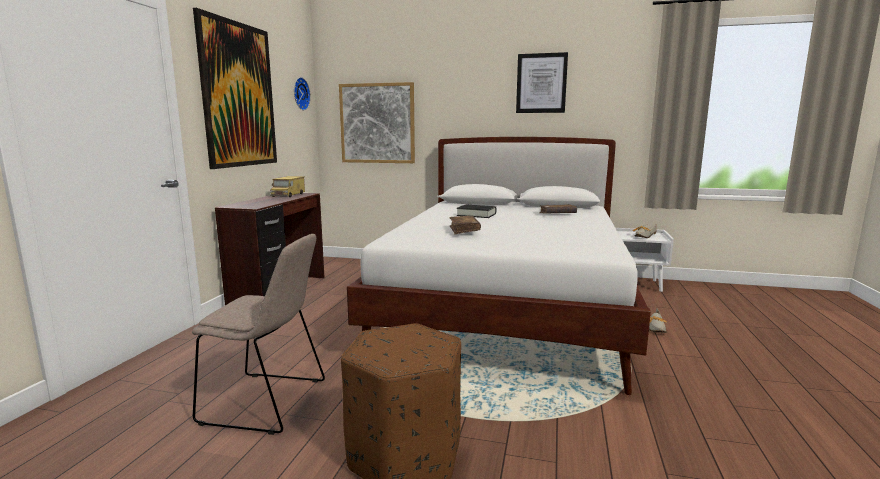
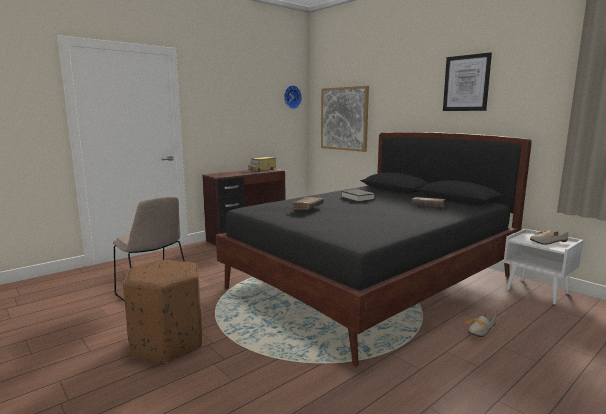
camera: 35 degrees right, 0 degrees up
(239, 95) = (231, 102): picture -> none
(507, 310) = (372, 282): white bed -> black bed

